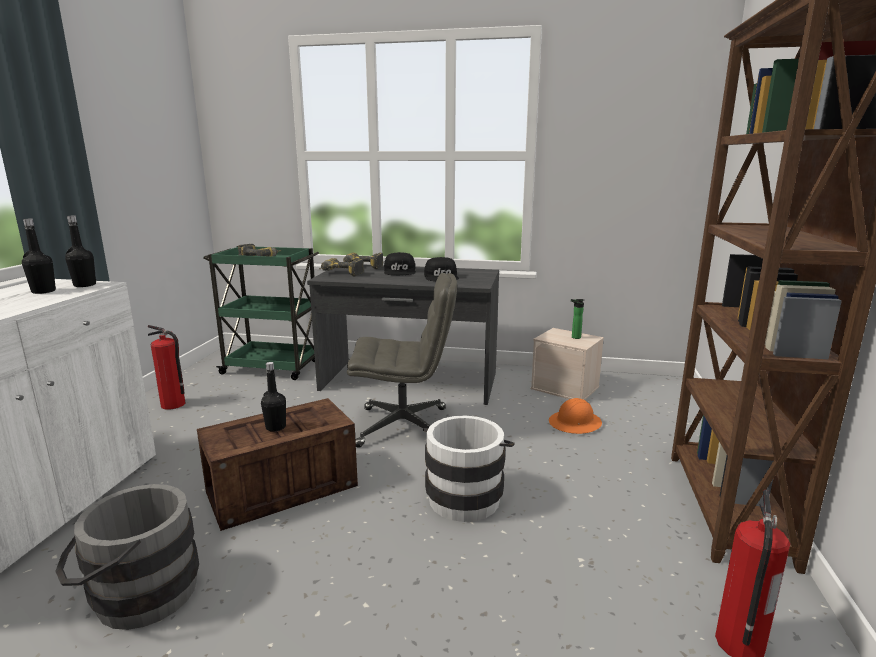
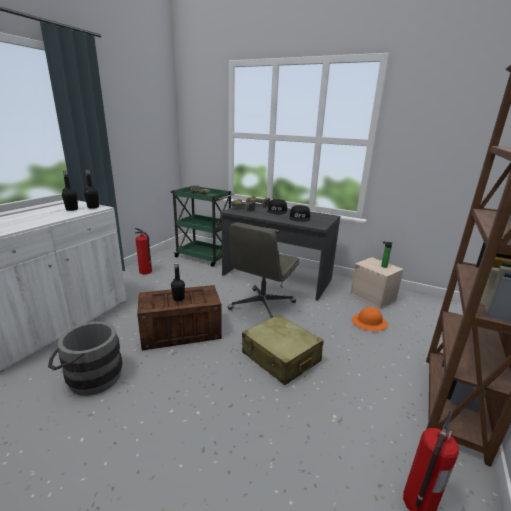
camera: 15 degrees right, 5 degrees up
(404, 427) = (262, 306): grey office chair -> grey office chair turned 105 degrees clockwise
(466, 495) = (280, 357): white bucket -> beige suitcase

